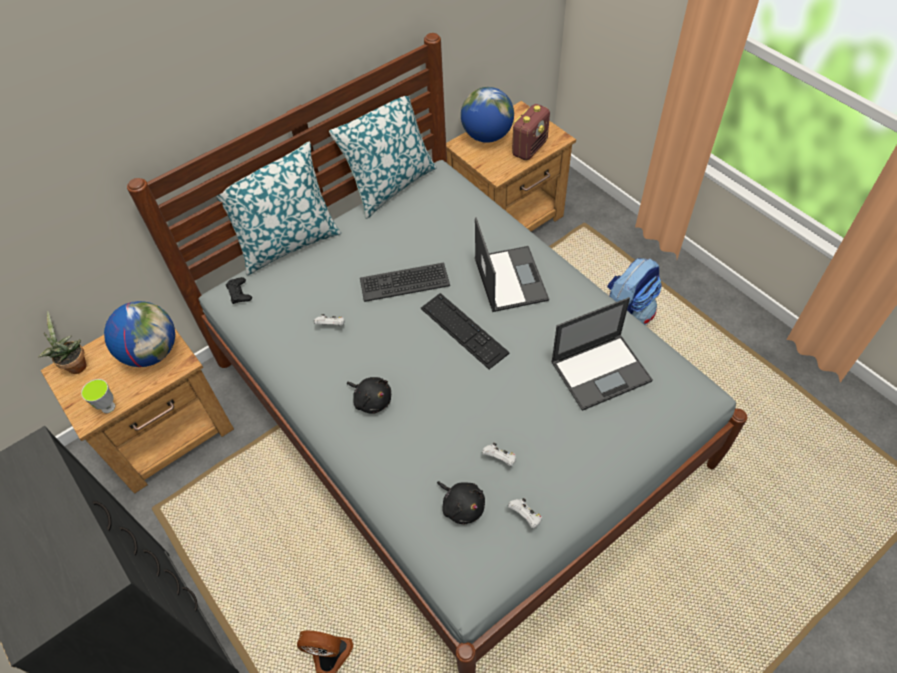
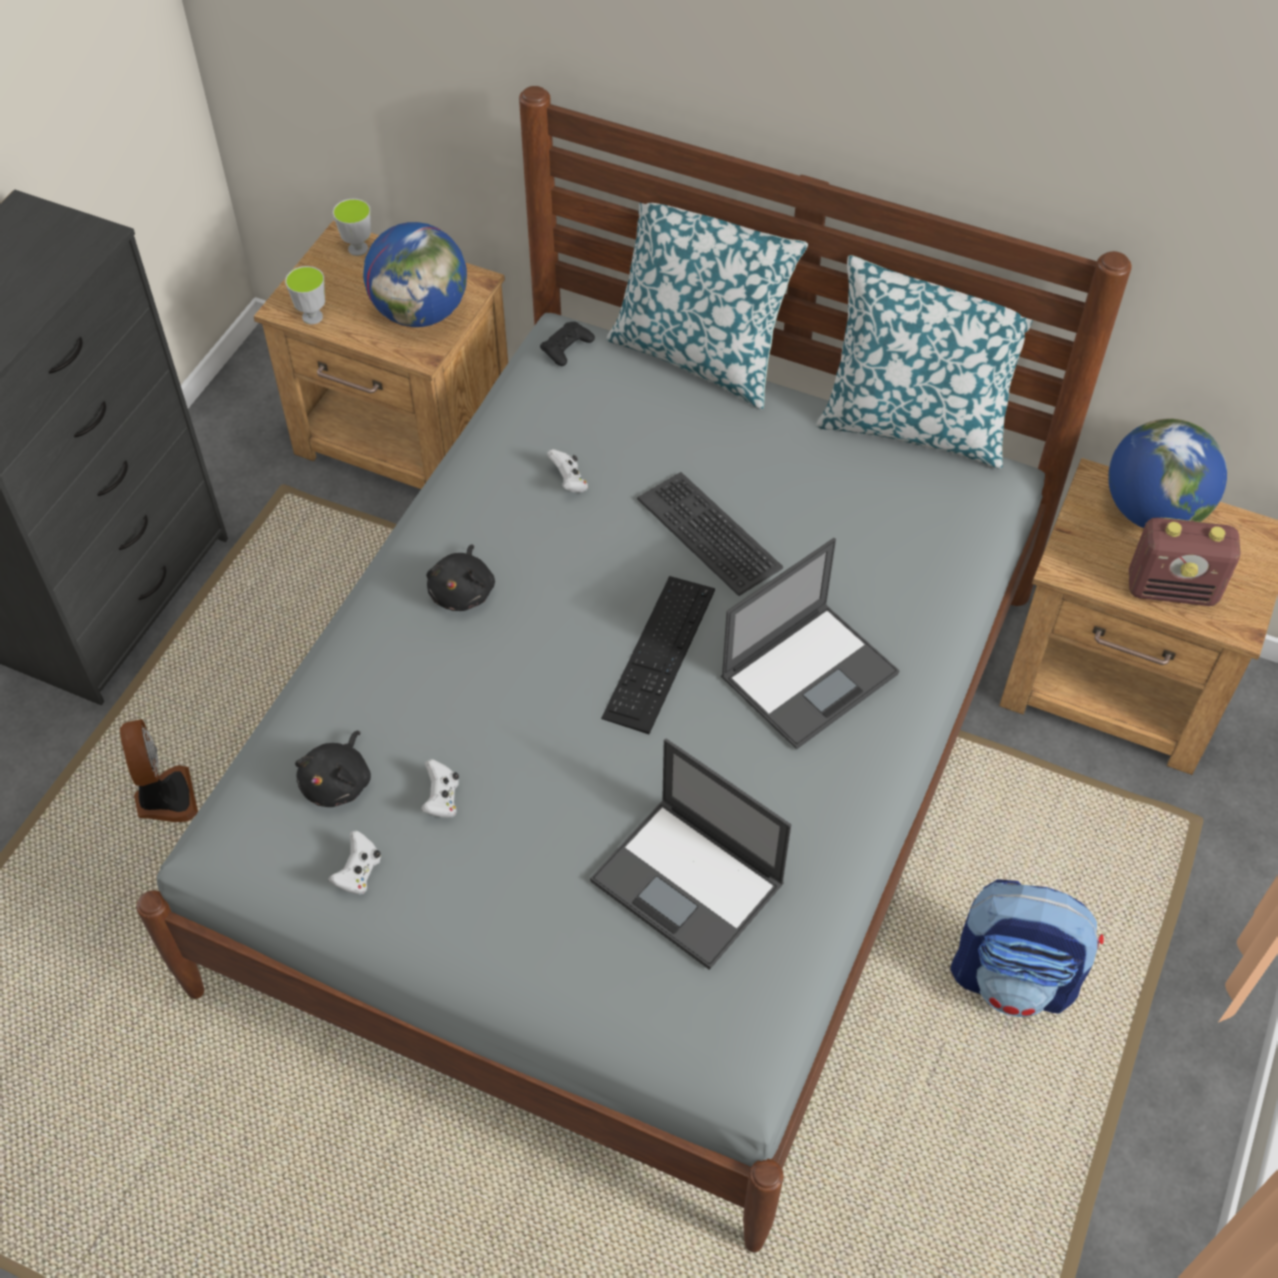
camera: 60 degrees right, 0 degrees up
(75, 365) = (358, 249): potted plant -> cup

